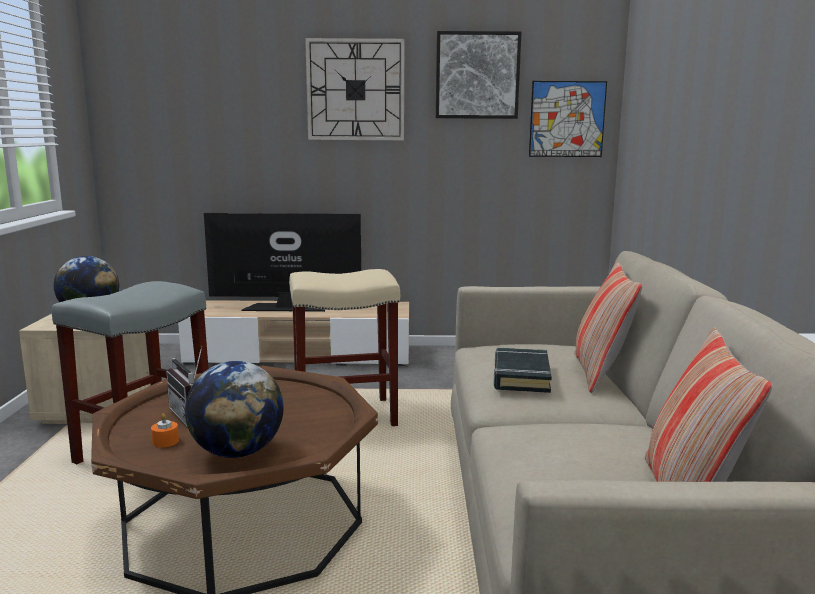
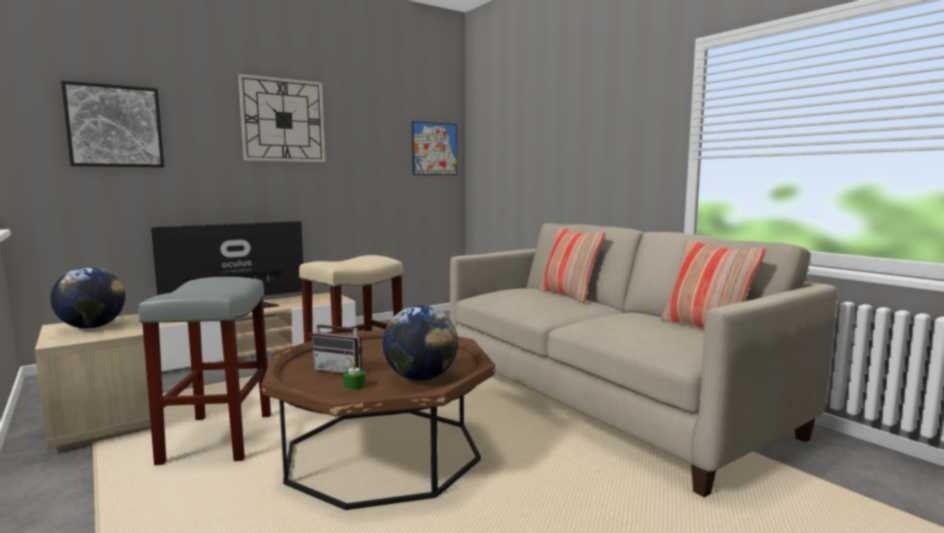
camera: 35 degrees left, 5 degrees down
(165, 441) = (354, 386): orange candle -> green candle
(477, 75) = (375, 115): picture -> picture (115, 126)
(521, 376) = (538, 302): black book -> none

